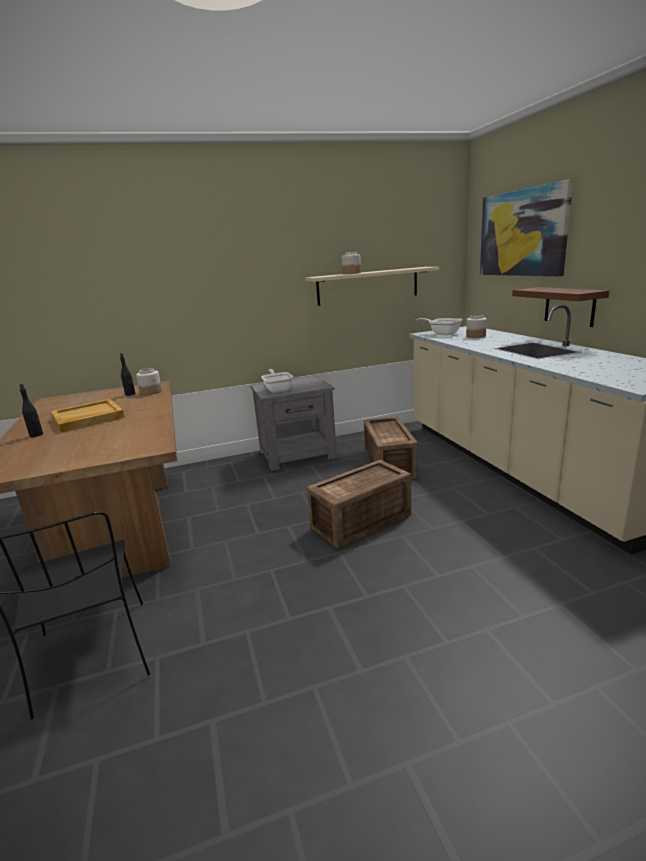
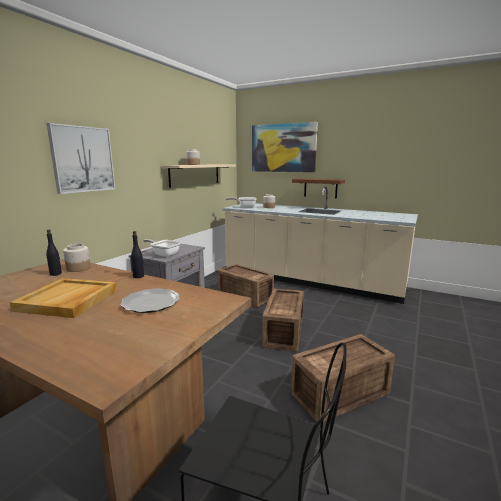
camera: 45 degrees left, 5 degrees down
(36, 435) = (42, 328): black bottle -> black bottle (138, 276)
(114, 434) = (151, 302): none -> plate
(194, 280) = (83, 159): none -> picture
(304, 614) = (342, 394): none -> crate

